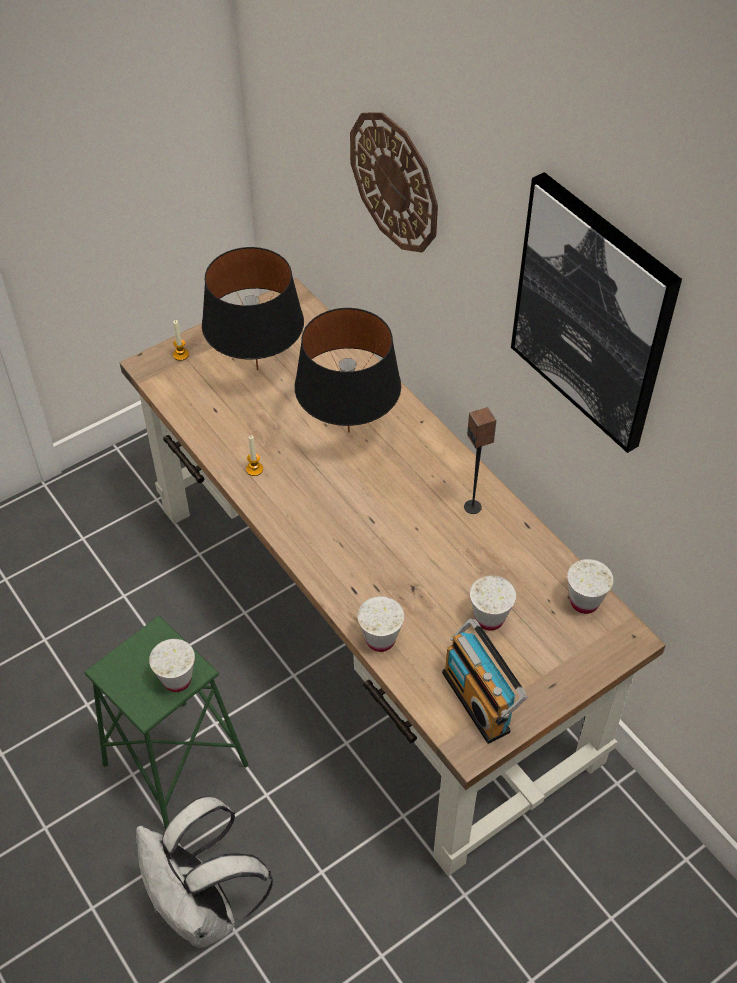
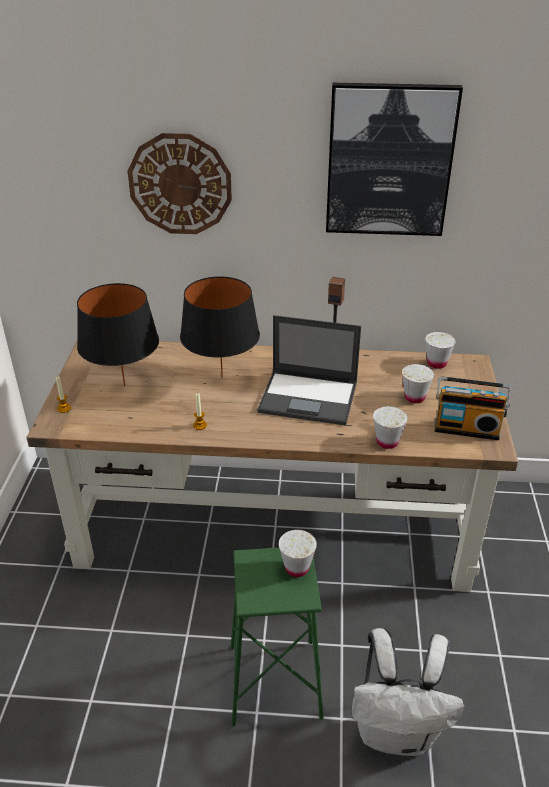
camera: 50 degrees left, 15 degrees down
(390, 525) = (309, 397): none -> laptop

